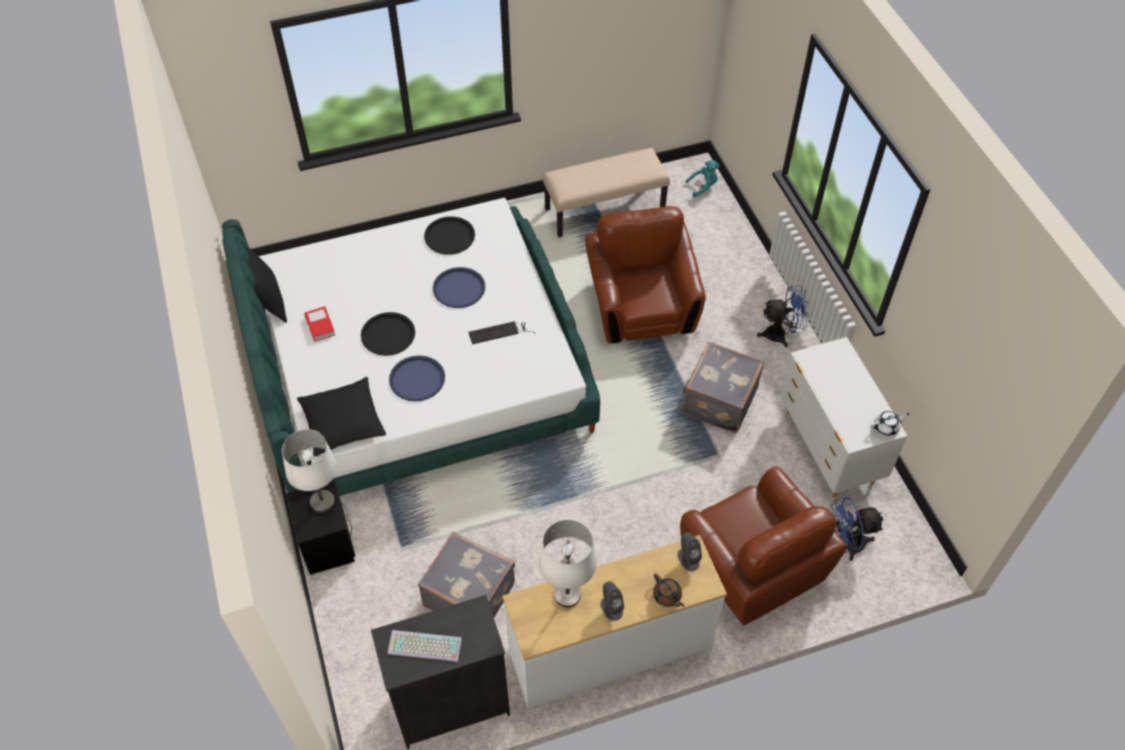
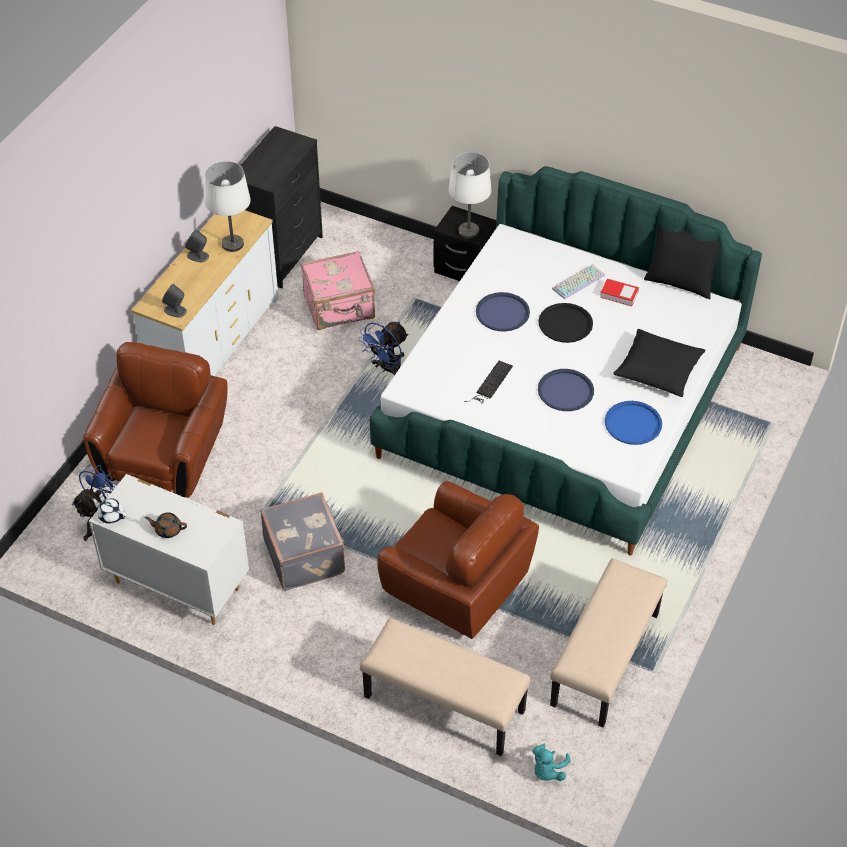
camera: 135 degrees right, 5 degrees down
(343, 422) = (511, 256): black pillow -> black pillow (658, 370)
(423, 647) = (277, 151): keyboard -> keyboard (578, 281)
(449, 236) = (633, 423): black tray -> blue tray
(469, 593) = (340, 308): grey suitcase -> pink suitcase
(667, 596) = (168, 283): brown teapot -> brown teapot (168, 530)
(724, 254) = (443, 704): none -> beige bench
(752, 566) = (163, 456): brown armchair -> brown armchair turned 90 degrees clockwise
(780, 334) = (309, 659): blue fan -> blue fan (386, 369)
(886, 427) = (111, 515): white teapot -> white teapot turned 90 degrees clockwise

